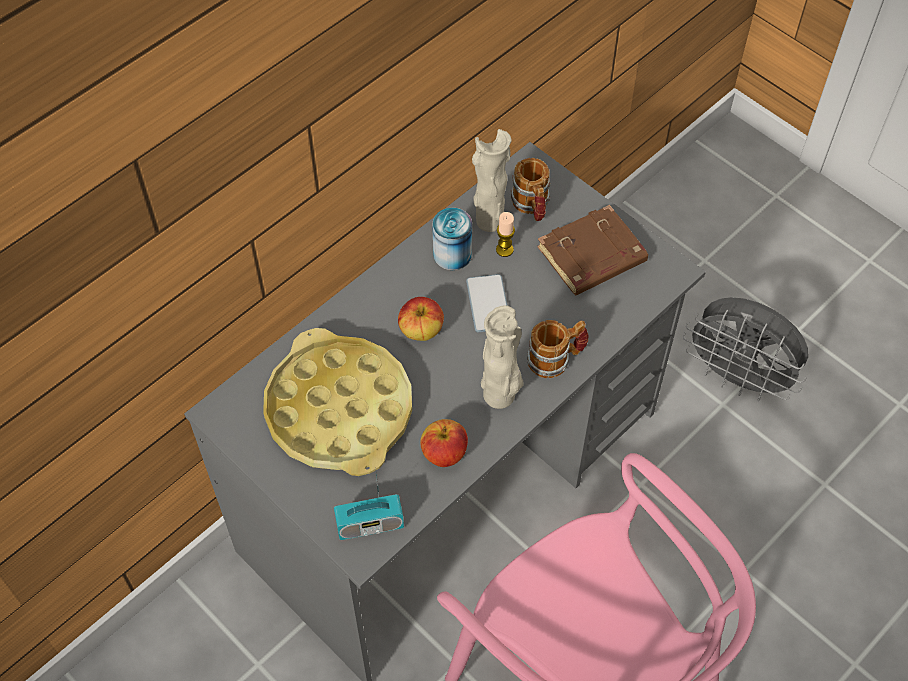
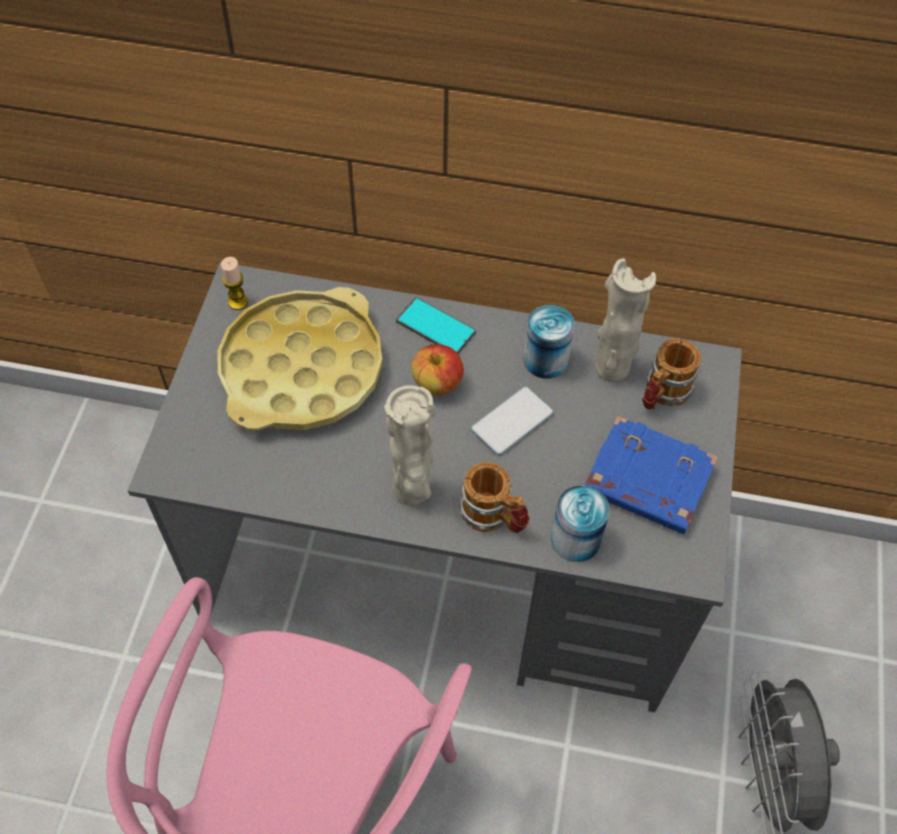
camera: 55 degrees right, 0 degrees up
(369, 303) = (435, 327): none -> phone
(370, 525) = (195, 462): radio -> none
(444, 454) = (313, 480): apple -> none
(504, 250) = (588, 400): candle -> candle (238, 302)
(591, 257) = (646, 481): brown book -> blue book
(606, 322) = (575, 539): none -> can

